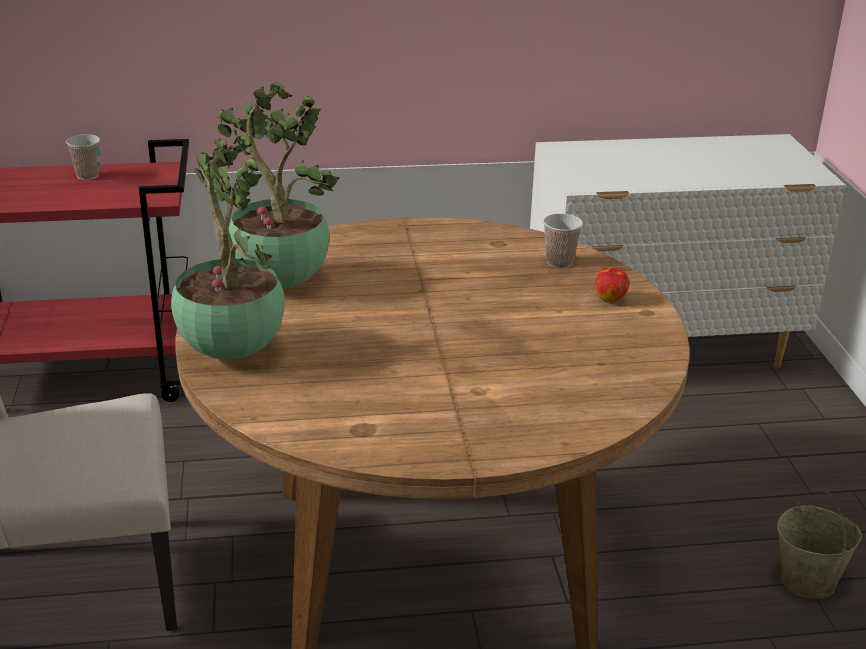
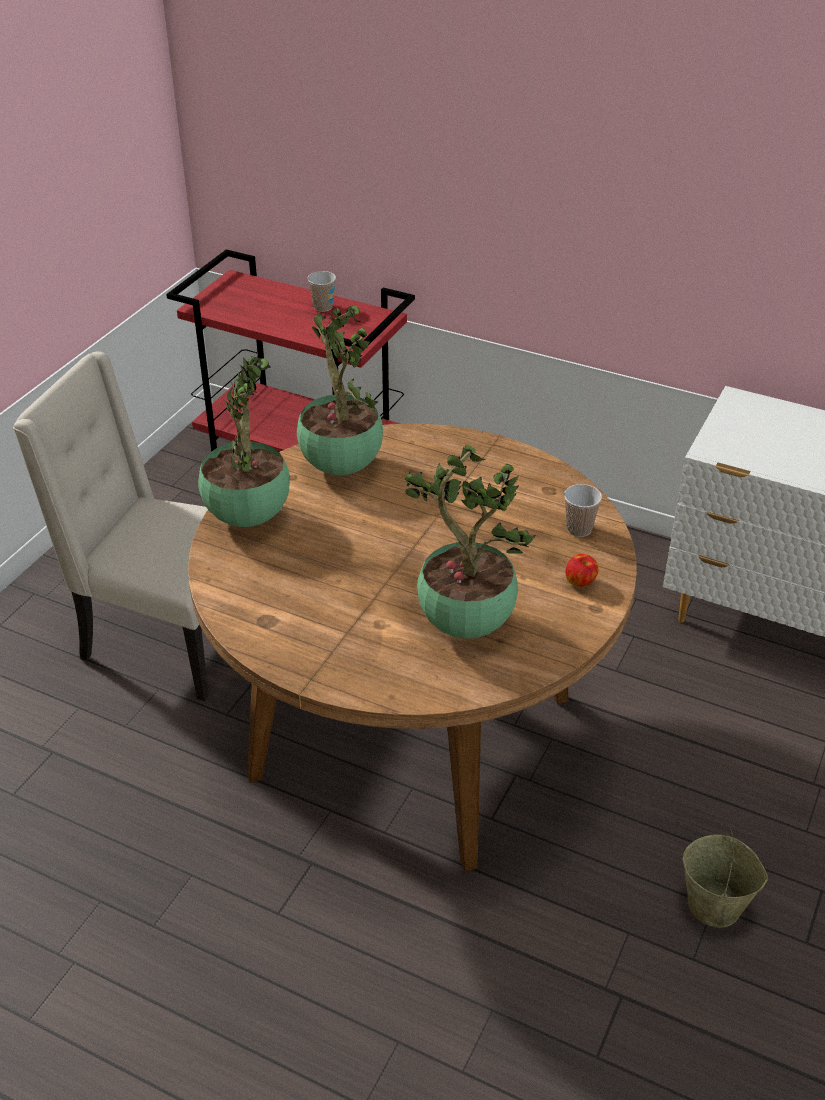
camera: 35 degrees right, 10 degrees up
(554, 363) = (463, 624): none -> potted plant

